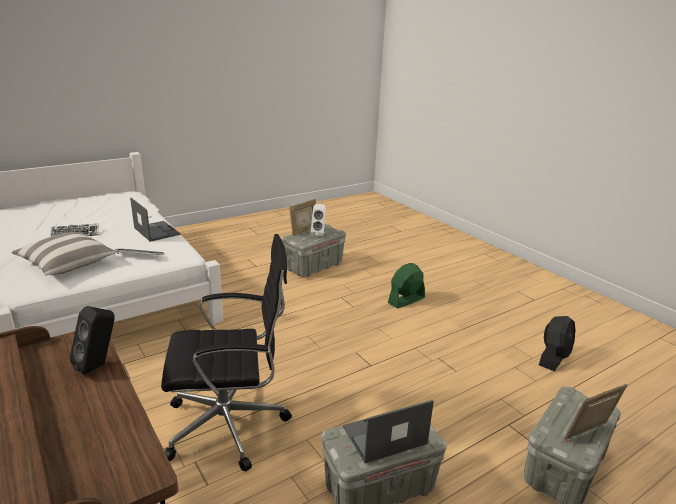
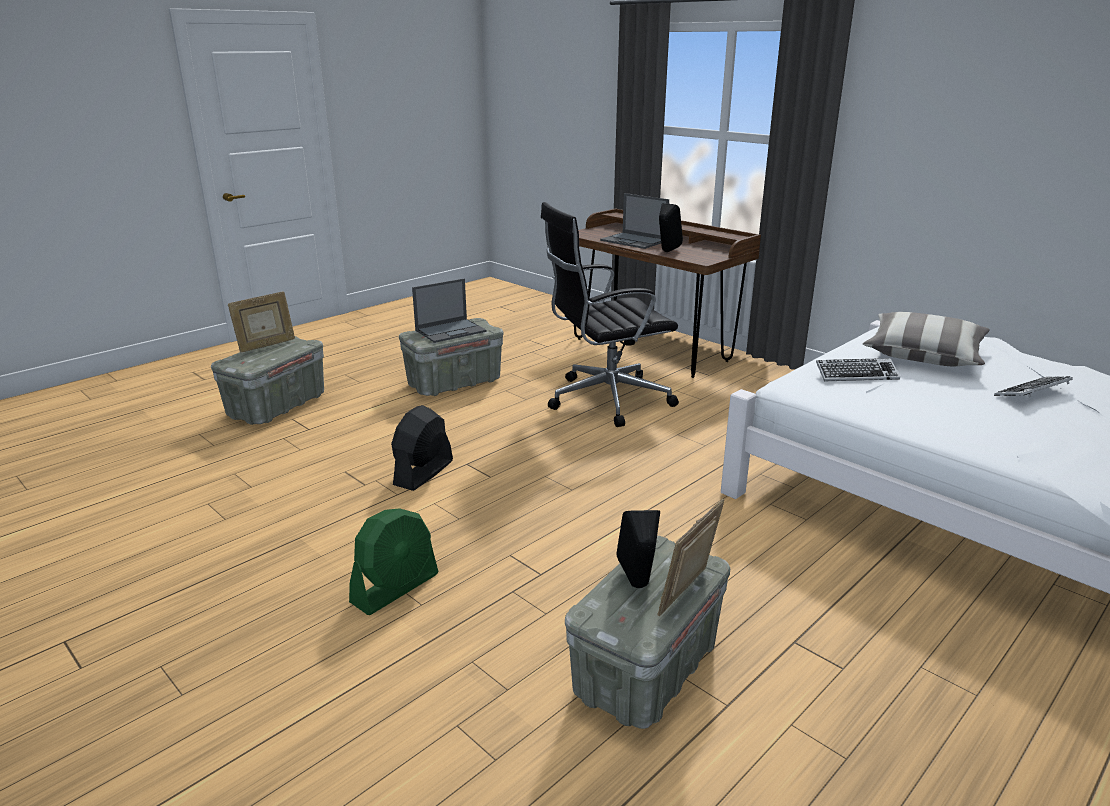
camera: 170 degrees right, 0 degrees up
(156, 231) = (926, 422): laptop -> laptop (634, 241)
(319, 234) = (638, 586): white speaker -> black speaker
(554, 358) = (170, 507): black fan -> black fan (423, 473)

